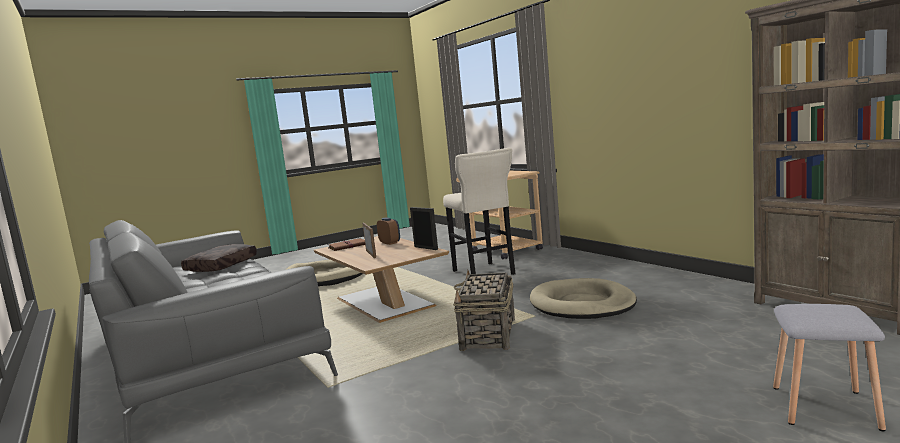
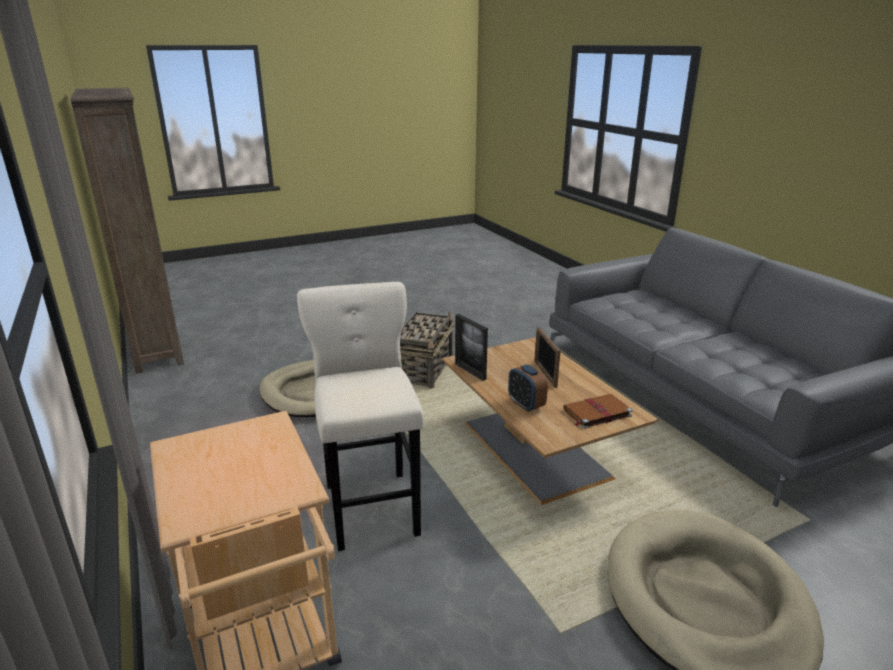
camera: 175 degrees left, 15 degrees up
(222, 266) = (743, 367): brown pillow -> none
(823, 407) = (293, 300): grey stool -> none

